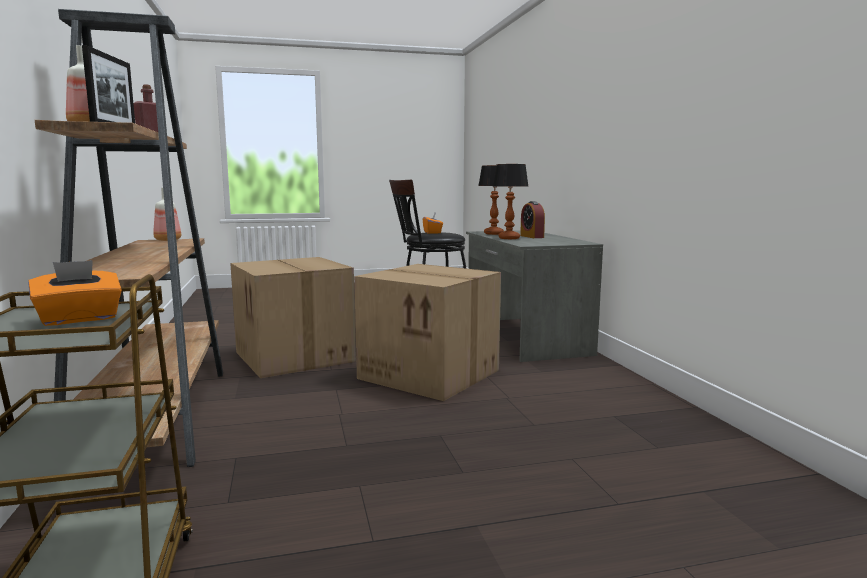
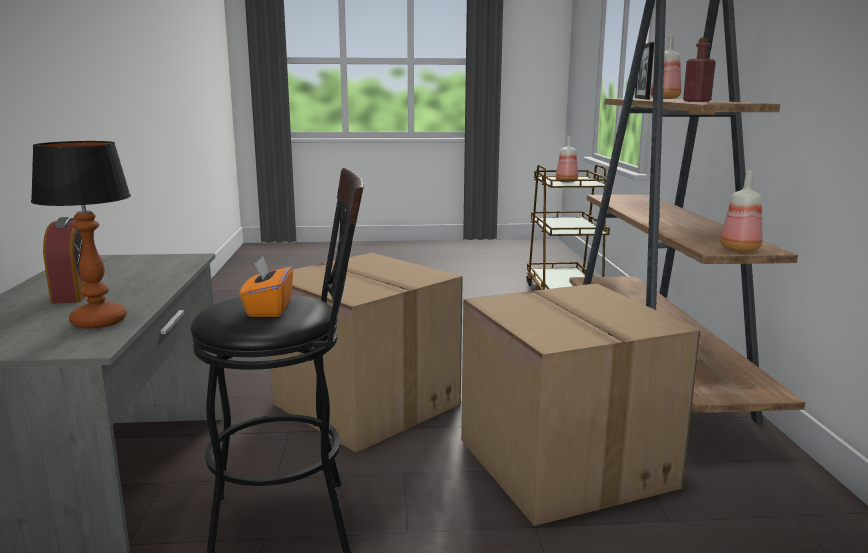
camera: 170 degrees left, 5 degrees up
(79, 319) = (566, 181): orange tissue box -> bottle
(509, 238) = (148, 285): table lamp -> none

